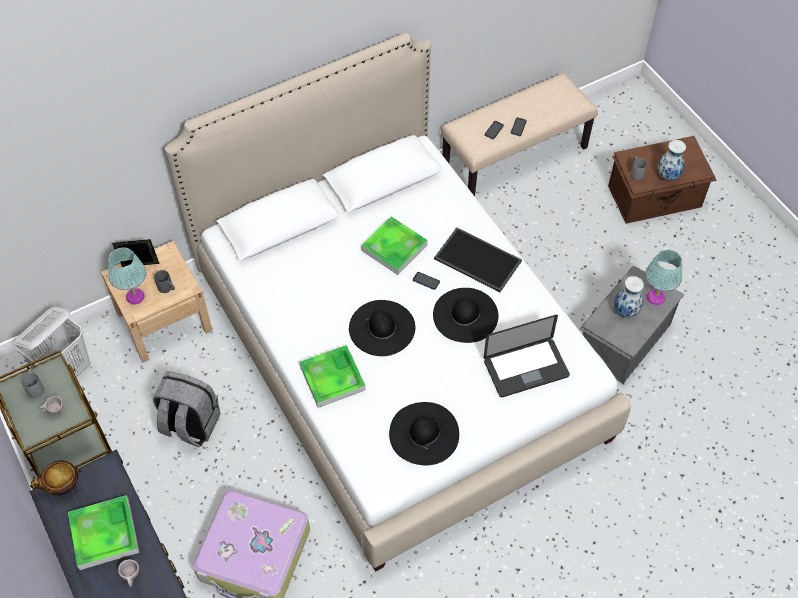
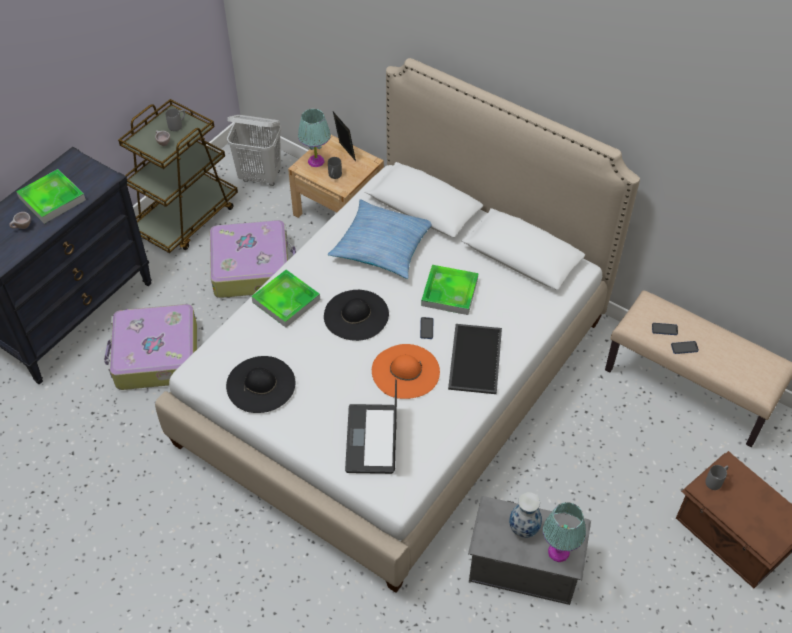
camera: 65 degrees right, 5 degrees down
(62, 487) = (82, 161): bowl -> none
(190, 425) = (252, 267): grey backpack -> suitcase
(309, 276) = (382, 246): none -> pillow
(465, 315) = (405, 371): black hat -> orange hat
(526, 368) = (371, 439): laptop -> laptop turned 45 degrees clockwise
(668, 176) = (734, 514): vase -> none

